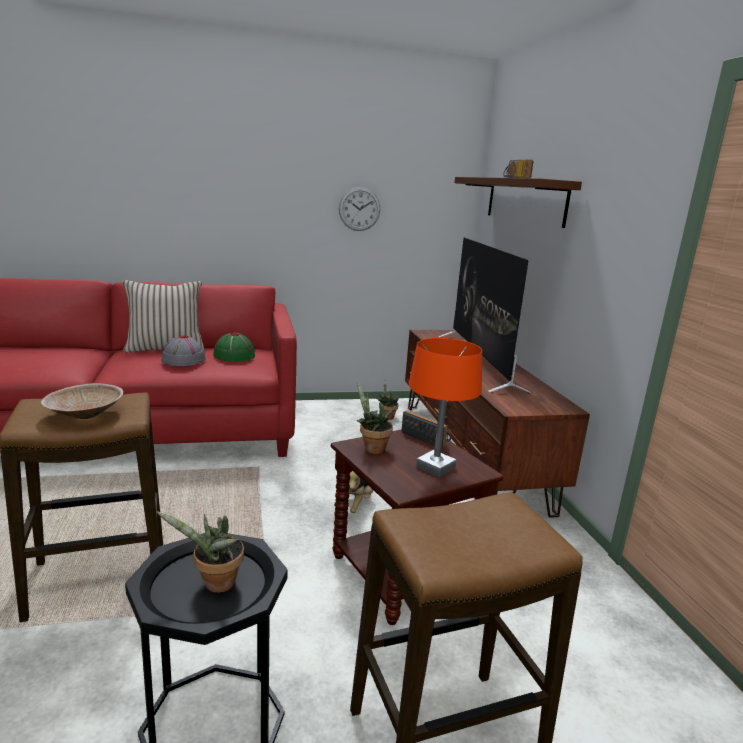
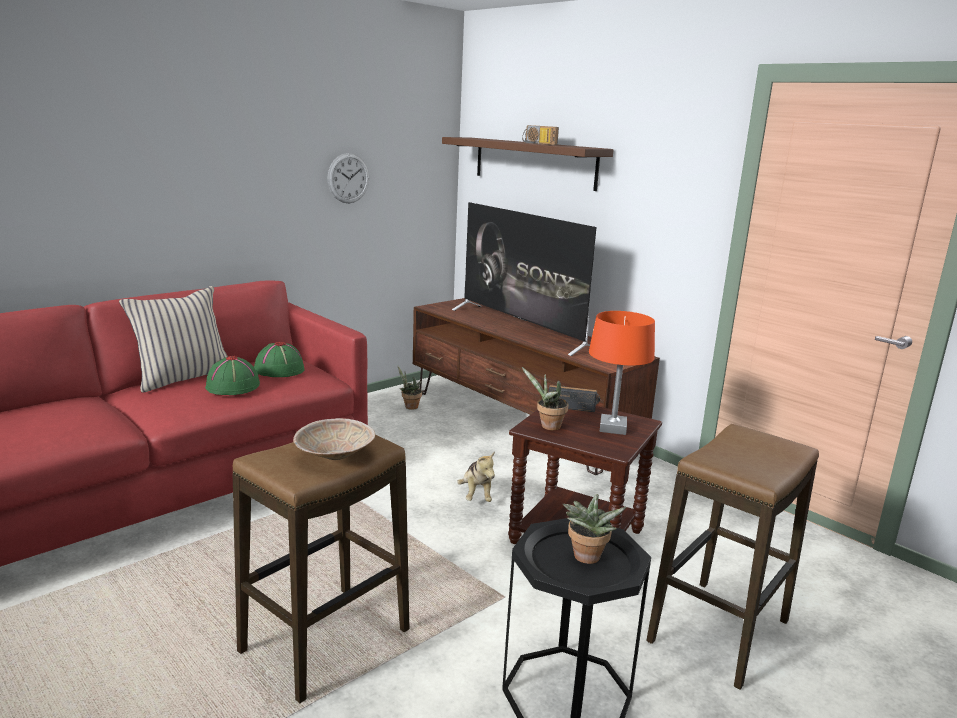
camera: 30 degrees left, 0 degrees up
(183, 360) = (233, 386): grey hat -> green hat

